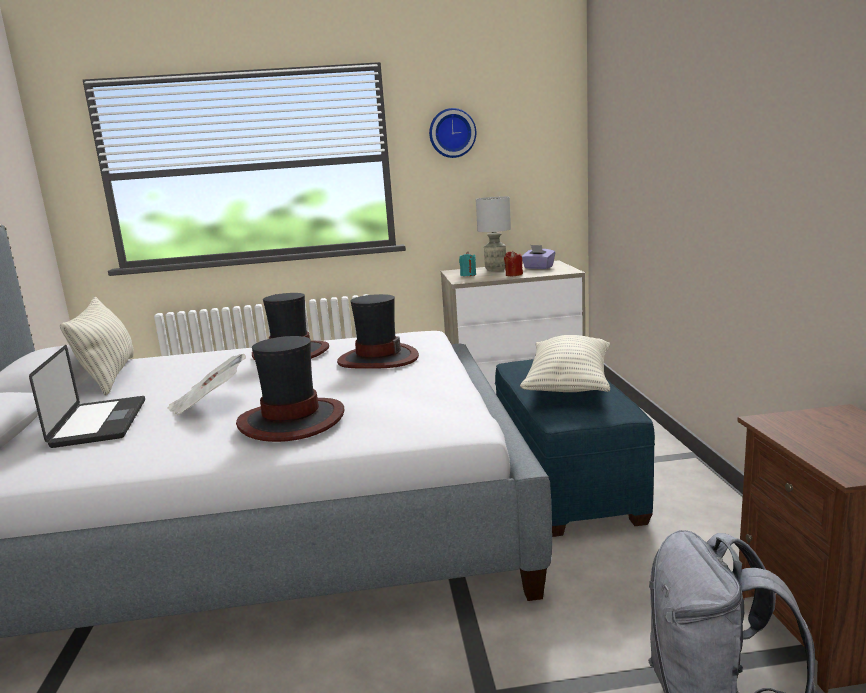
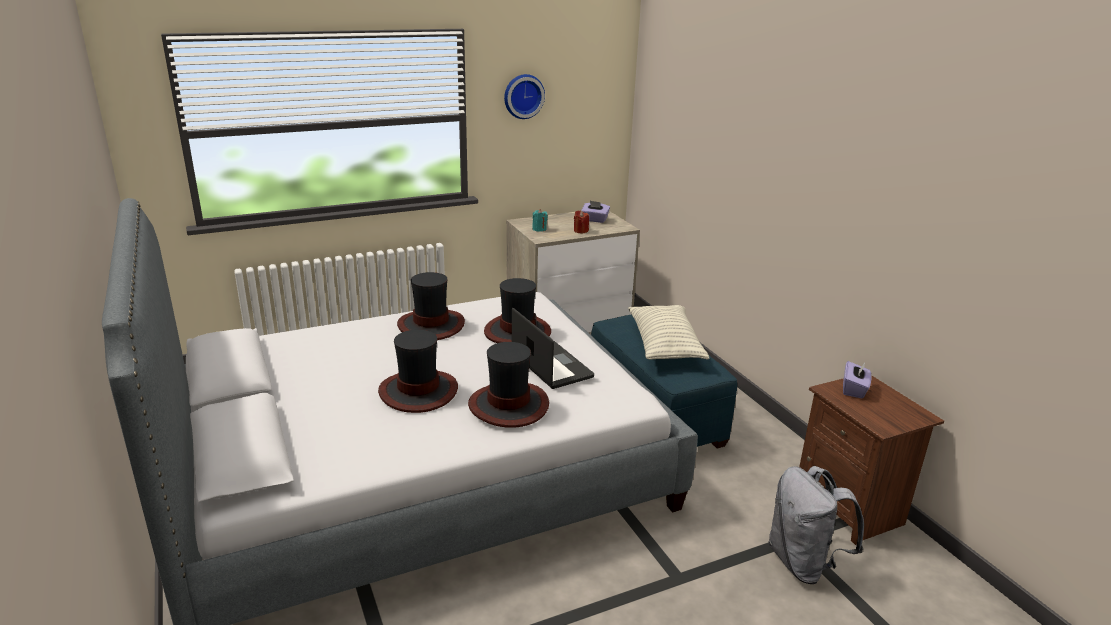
camera: 20 degrees left, 10 degrees up
(100, 423) = (338, 416): laptop -> laptop (551, 366)
(109, 376) = (277, 359): pillow -> none
(208, 405) = (418, 391): newspaper -> hat
(496, 270) = (559, 221): grey table lamp -> none
(817, 422) = (854, 390): none -> purple tissue box

